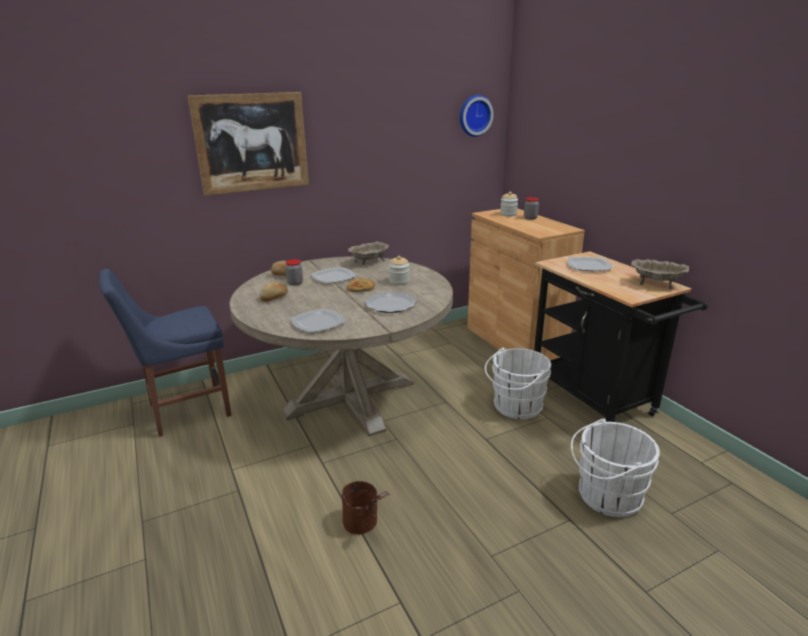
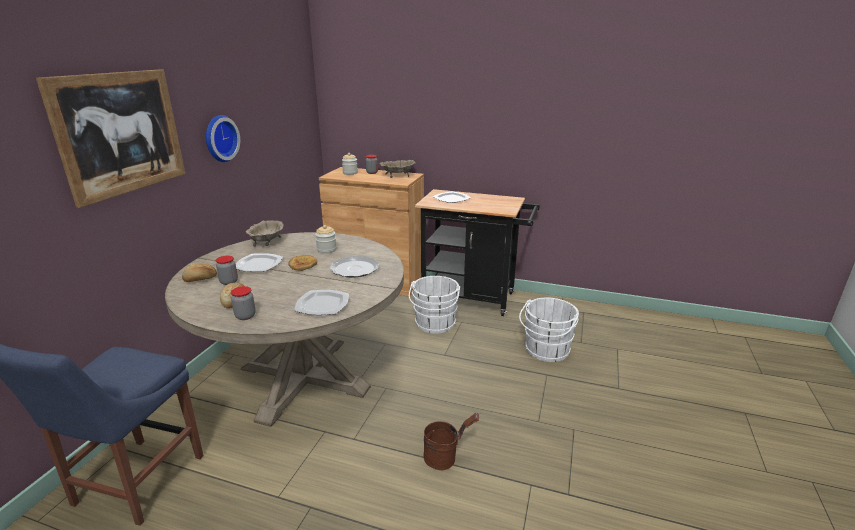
camera: 45 degrees left, 0 degrees up
(262, 310) = (245, 316): none -> jar
(474, 115) = (297, 87): wall clock -> wall clock (219, 138)
(656, 283) = (505, 199): beige bowl -> beige bowl (398, 176)

